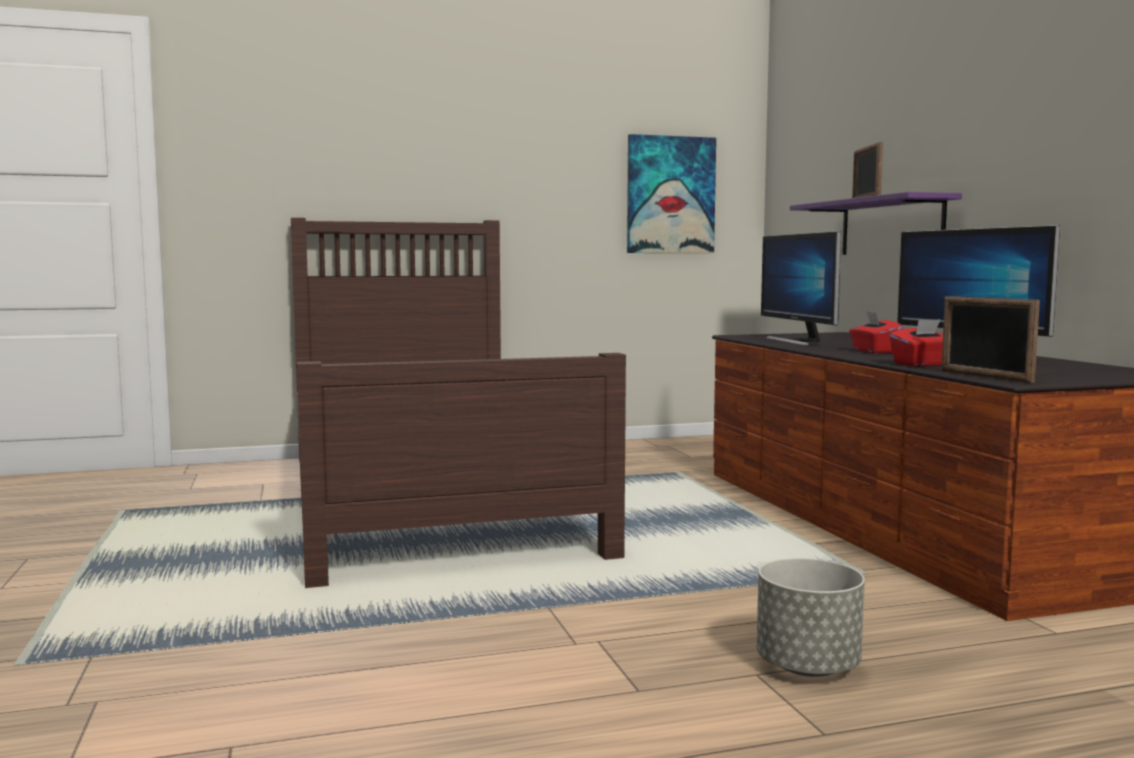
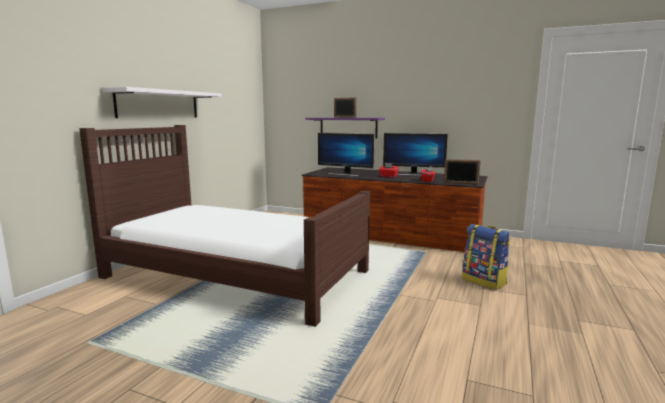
camera: 50 degrees left, 5 degrees up
(455, 183) = (159, 104): none -> white shelf
(670, 195) = (237, 109): picture -> none
(808, 667) = (484, 281): grey planter -> backpack

